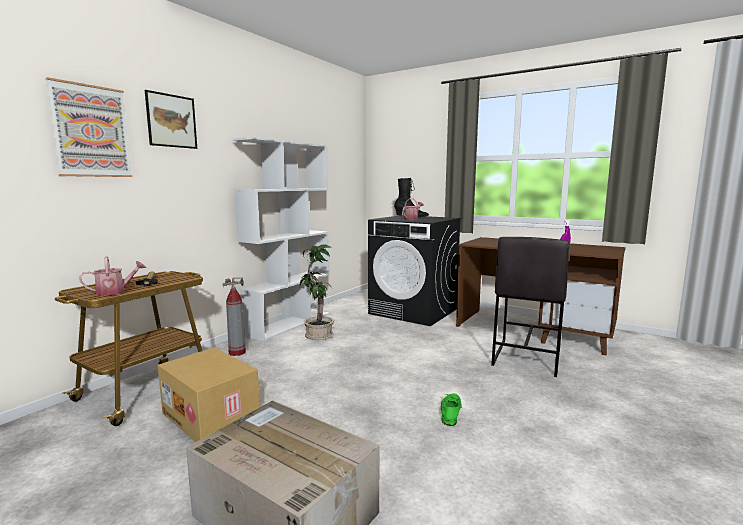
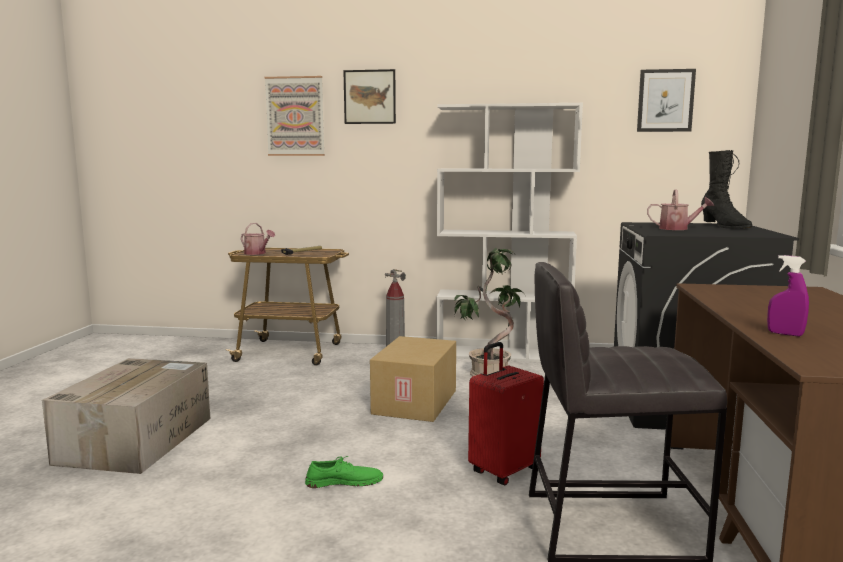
camera: 65 degrees right, 0 degrees up
(212, 416) = (265, 382): cardboard box -> cardboard box (416, 402)
(338, 147) = (665, 100): none -> picture
(461, 364) = (503, 471): none -> red suitcase

